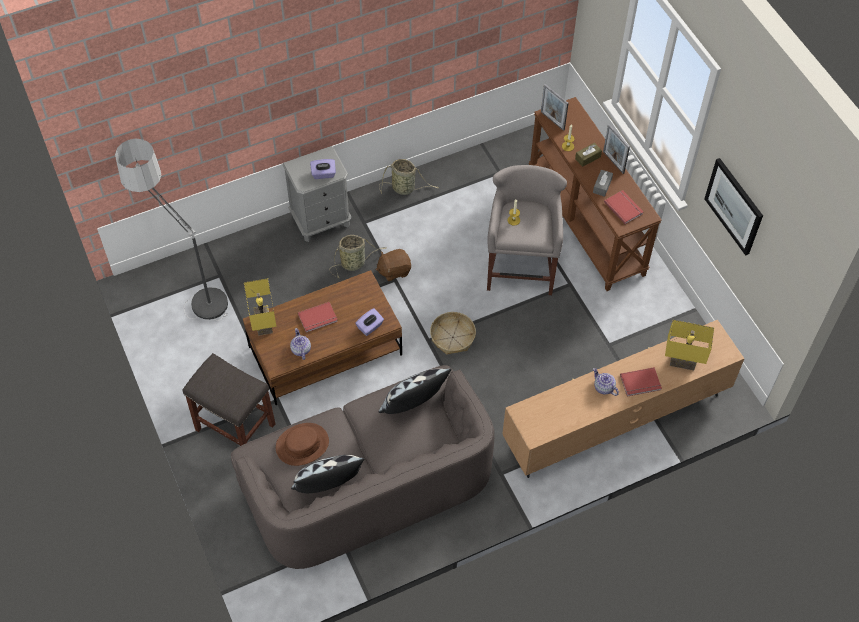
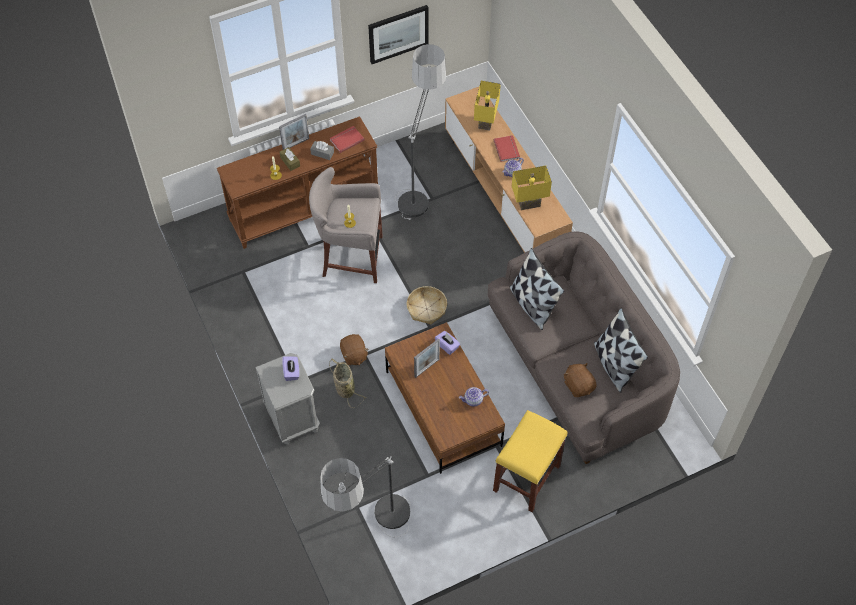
camera: 90 degrees left, 0 degrees up
(236, 427) = (526, 477): grey stool -> yellow stool
(262, 324) = (447, 434): yellow table lamp -> yellow table lamp (529, 204)
(302, 444) = (578, 385): brown hat -> brown plush toy
(318, 318) = (439, 387): red book -> none
(405, 188) = (257, 348): basket -> none
(552, 120) = (244, 185): picture frame -> picture frame (427, 368)
(626, 332) = (419, 186): none -> floor lamp

